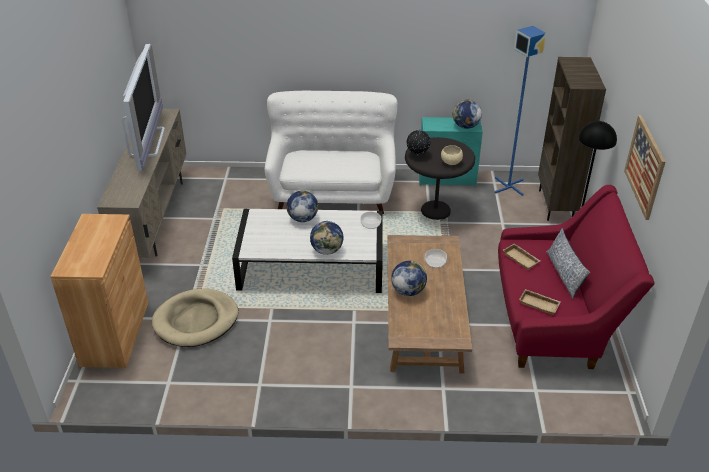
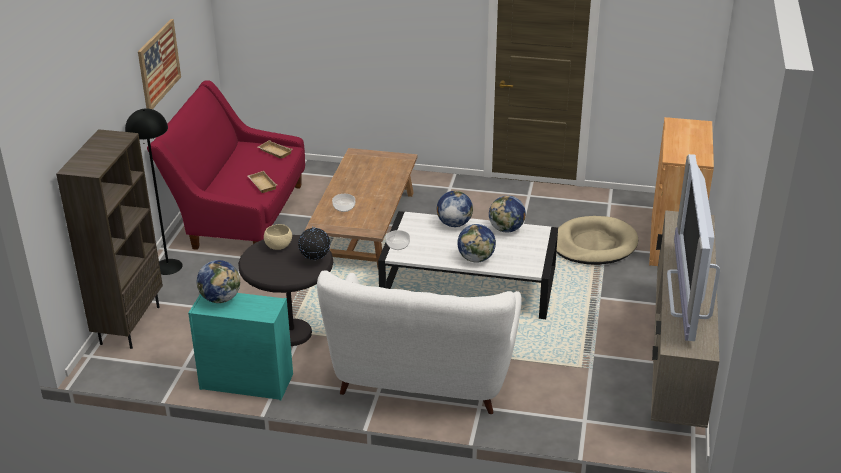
camera: 170 degrees left, 5 degrees down
(408, 291) = (383, 188): globe -> globe (506, 229)
(509, 186) = (167, 360): blue floor lamp -> none
(563, 274) = (232, 170): pillow -> none

